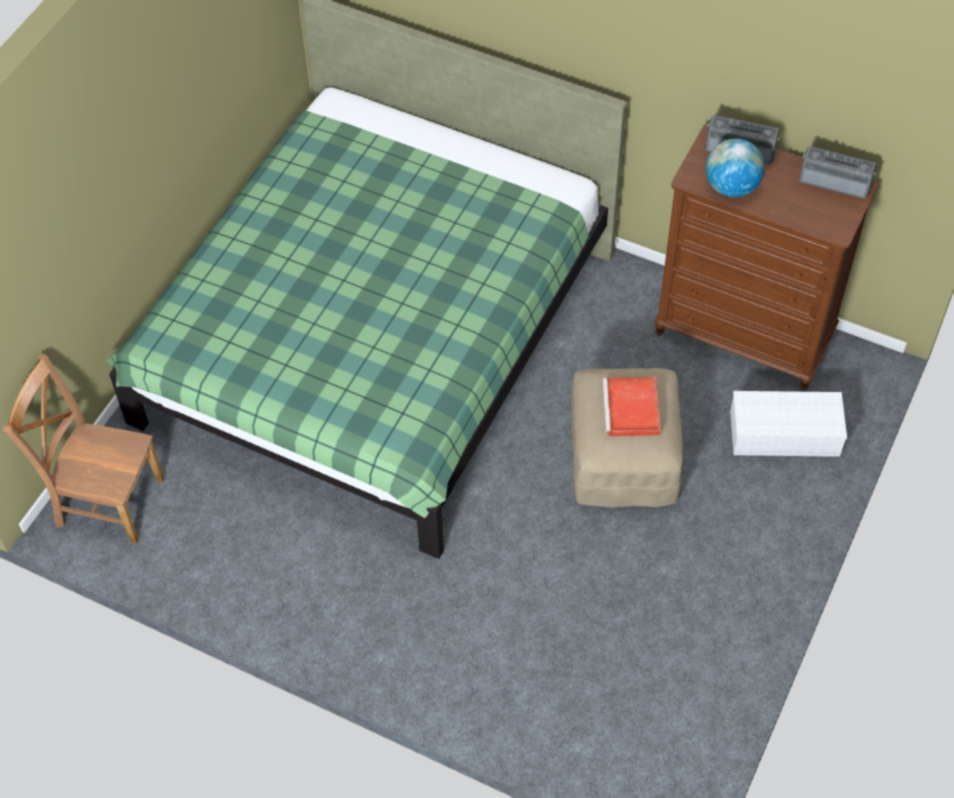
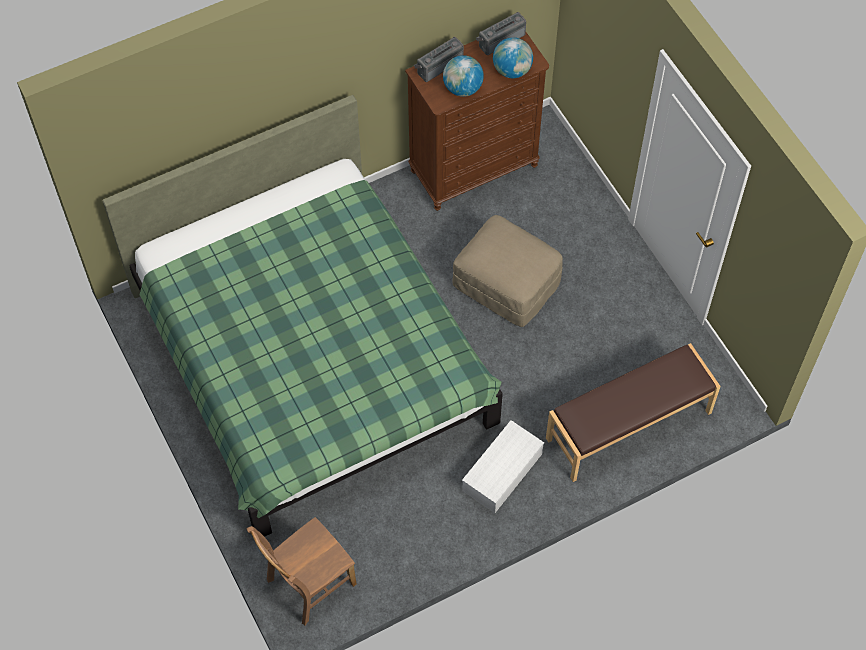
camera: 55 degrees left, 5 degrees up
(543, 696) = (629, 426): none -> brown bench
(632, 410) = (511, 251): red tray -> none
(783, 434) = (556, 197): white storage box -> white storage box (502, 473)
(803, 216) = (512, 70): none -> globe

